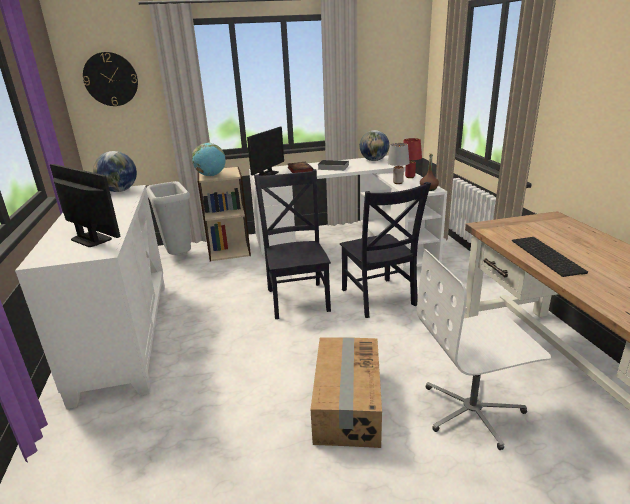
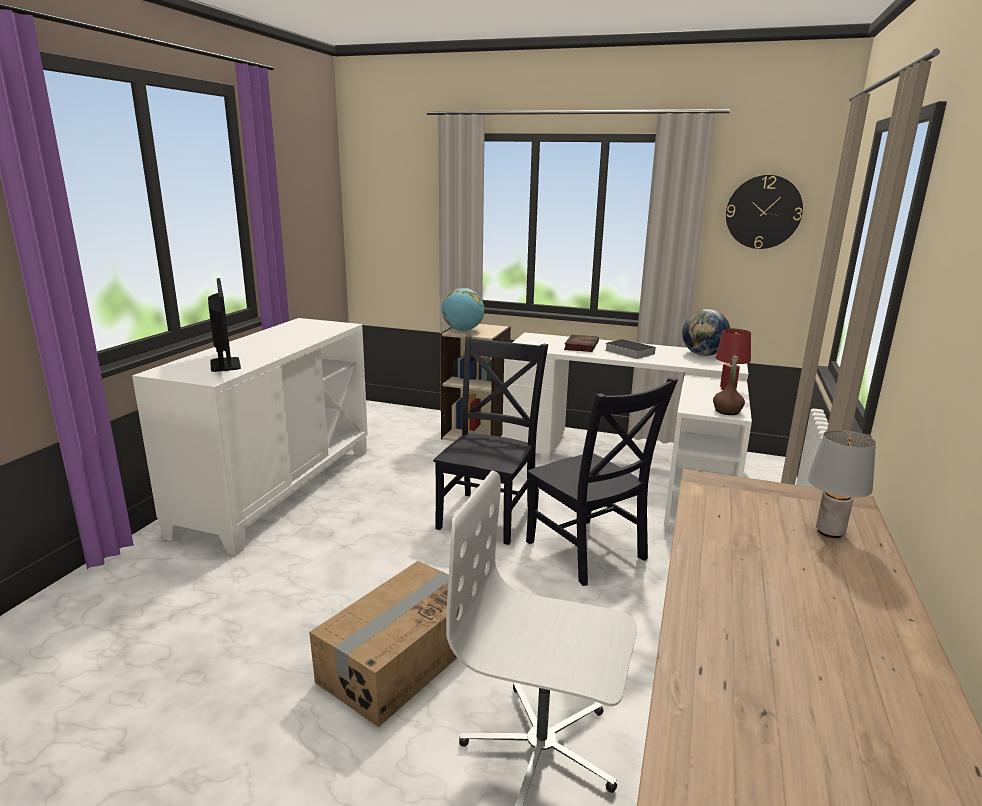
camera: 30 degrees right, 5 degrees down
(111, 79) = (390, 199): wall clock -> wall clock (763, 212)
(119, 191) = (329, 325): globe -> none
(178, 257) = (414, 424): grey trash can -> none
(267, 174) = (533, 343): monitor -> none
(379, 299) = (588, 553): black chair -> black chair turned 45 degrees counterclockwise
(398, 183) = (695, 392): grey table lamp -> grey table lamp (829, 532)
(548, 256) = (725, 550): keyboard -> none

